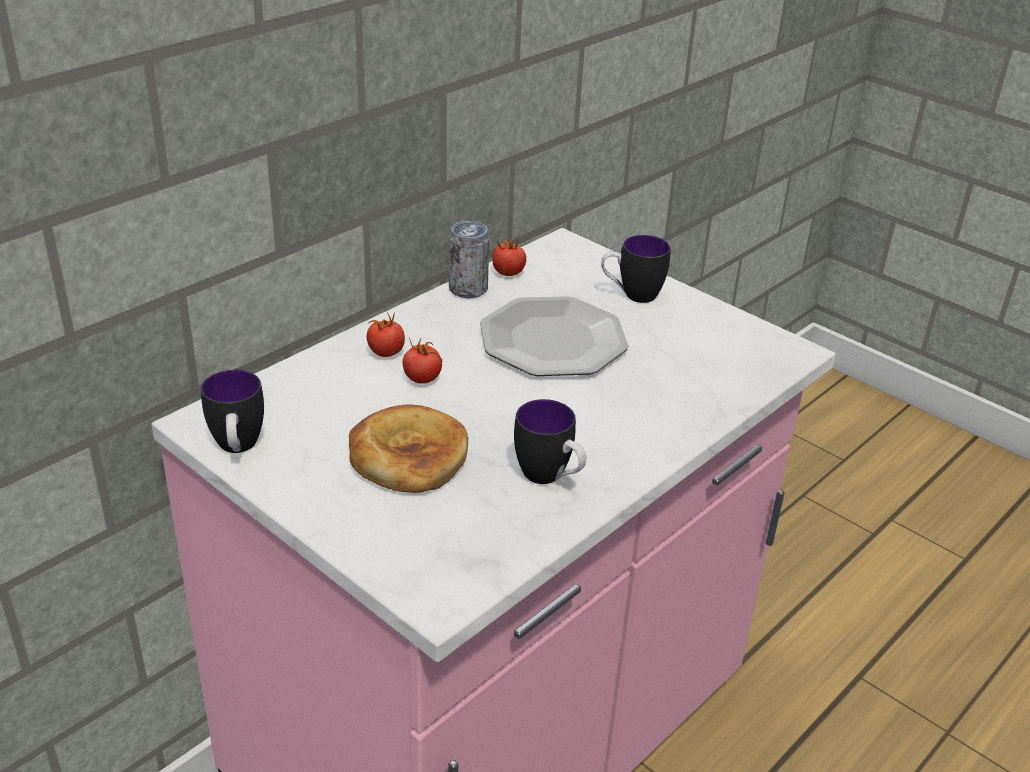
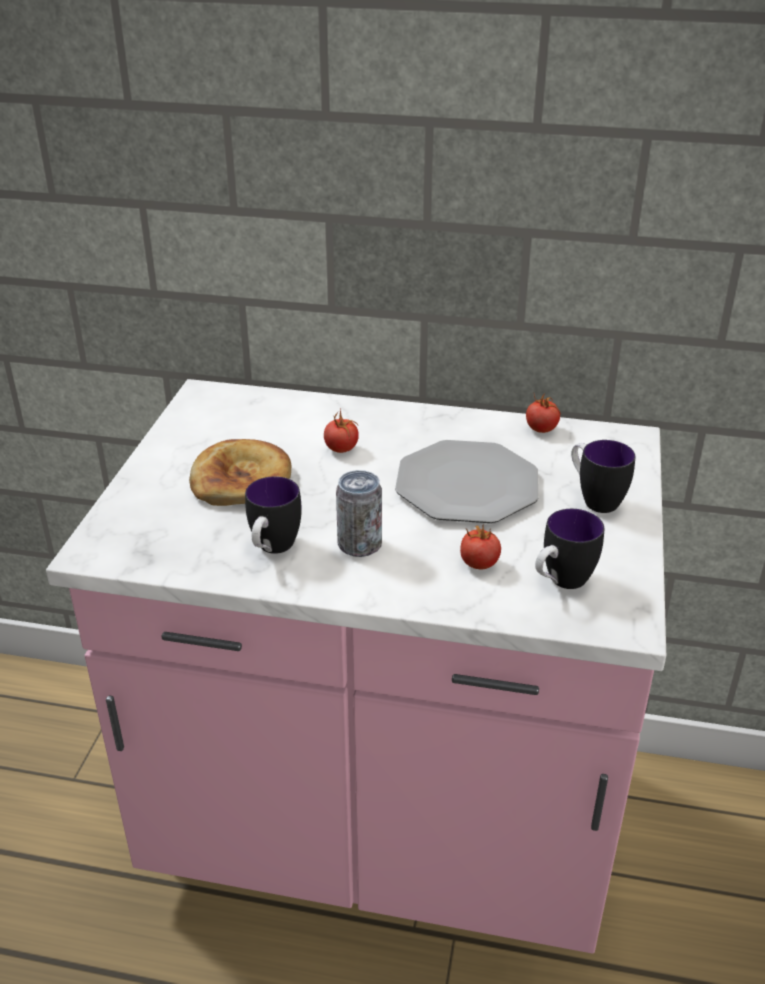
camera: 60 degrees right, 0 degrees up
(237, 449) = (186, 416): mug -> mug (560, 583)
(386, 352) = (358, 422): tomato -> tomato (479, 564)
(468, 289) = (490, 422): can -> can (359, 545)

